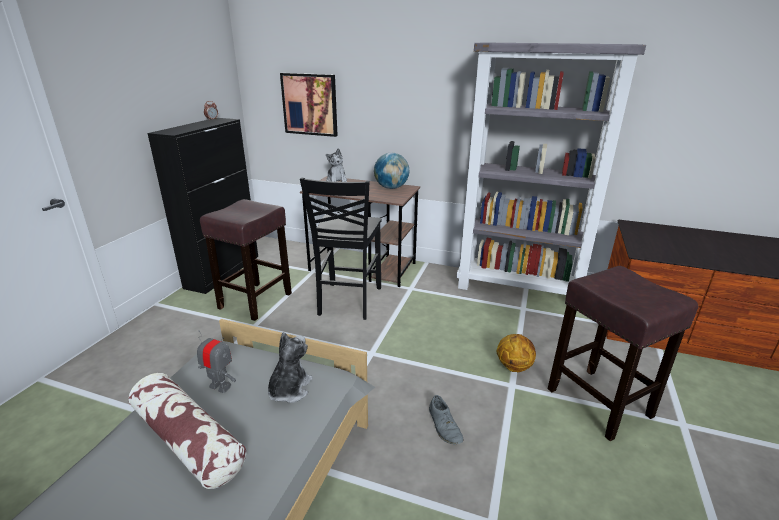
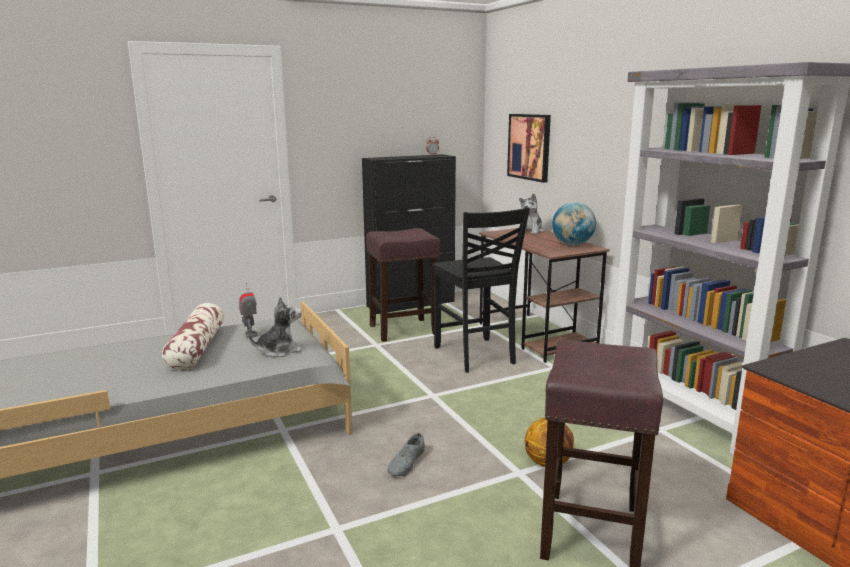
camera: 45 degrees right, 10 degrees down
(348, 301) = (475, 355): black chair -> black chair turned 75 degrees counterclockwise

